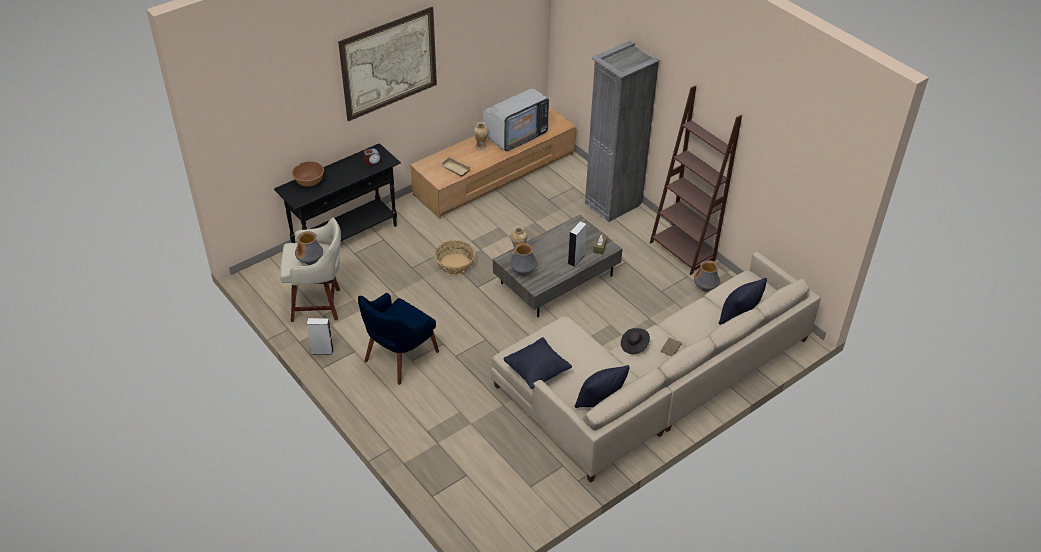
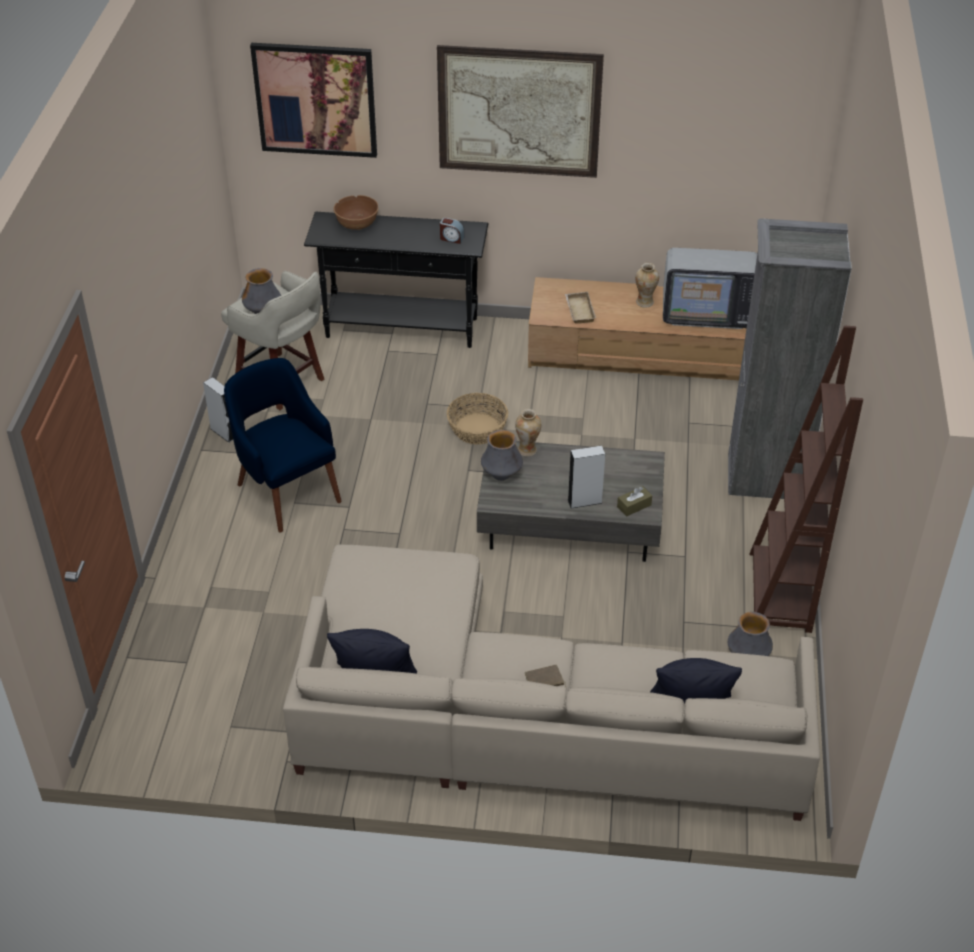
camera: 45 degrees right, 0 degrees up
(266, 111) = (315, 99): none -> picture
(400, 357) = (287, 491): blue armchair -> blue armchair turned 60 degrees clockwise
(537, 372) = (352, 593): black pillow -> none
(634, 345) = (504, 645): black hat -> none

